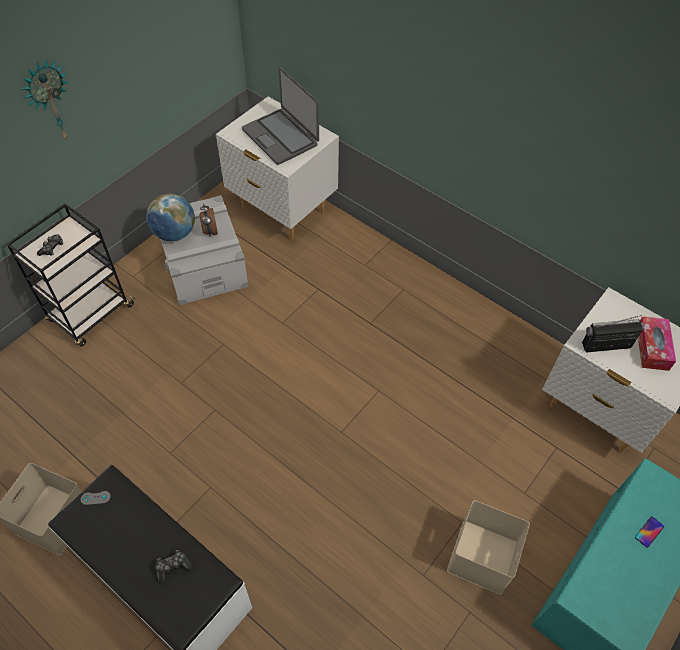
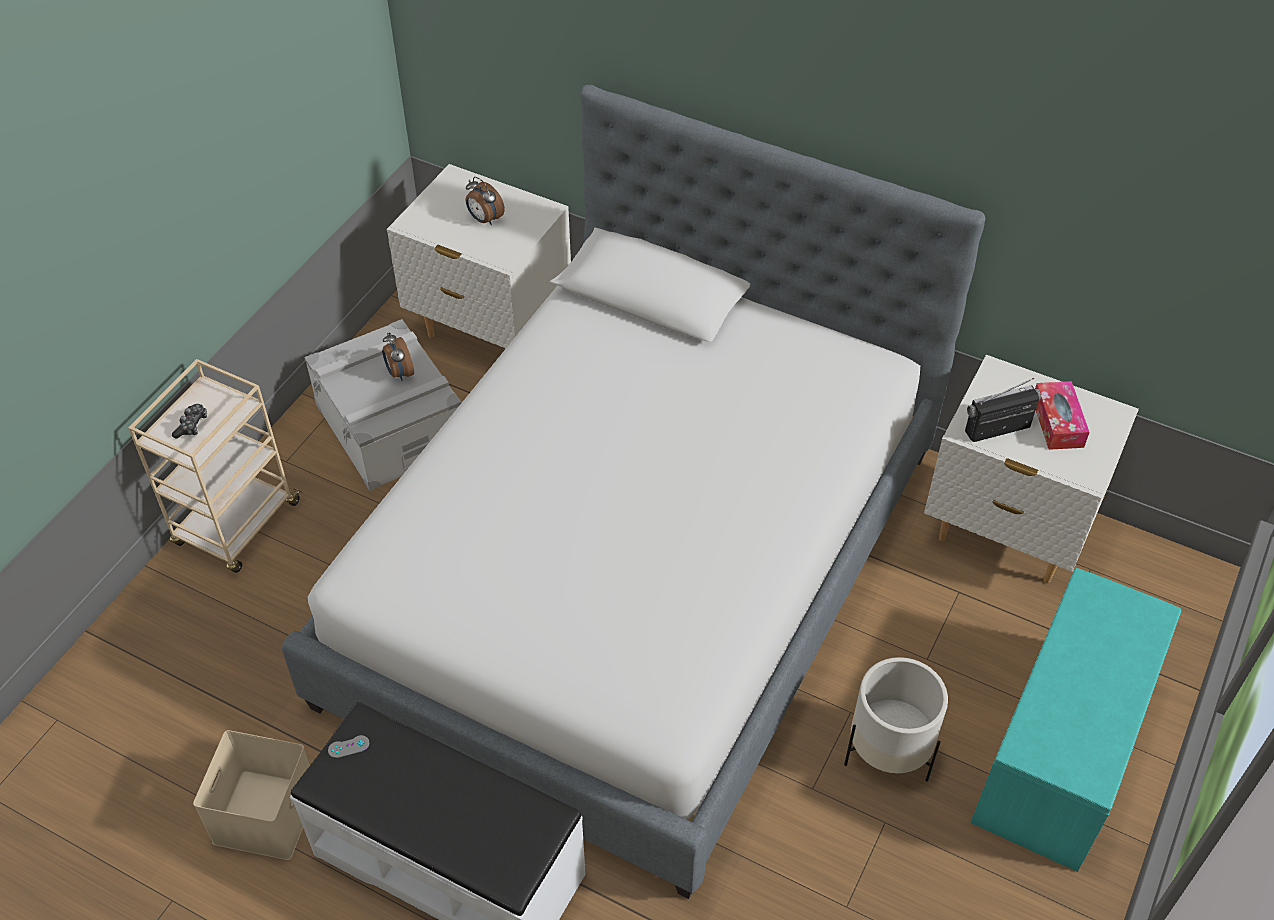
camera: 10 degrees left, 5 degrees down
(49, 101) = (176, 214): wall clock -> none
(90, 314) = (237, 525): black cart -> beige cart
(173, 567) = (482, 812): game controller -> none
(174, 234) = (348, 384): globe -> none
(281, 137) = (484, 219): laptop -> alarm clock
(338, 394) = (637, 574): none -> bed
(483, 558) = (888, 752): beige storage box -> white planter
(649, 532) = (1096, 655): phone -> none

